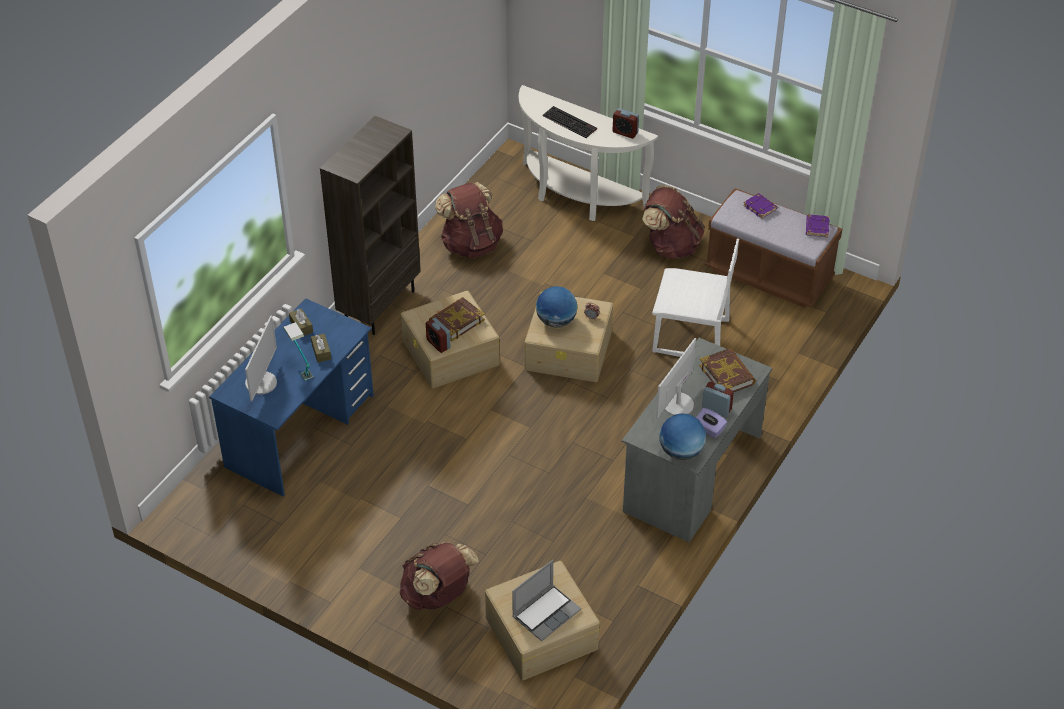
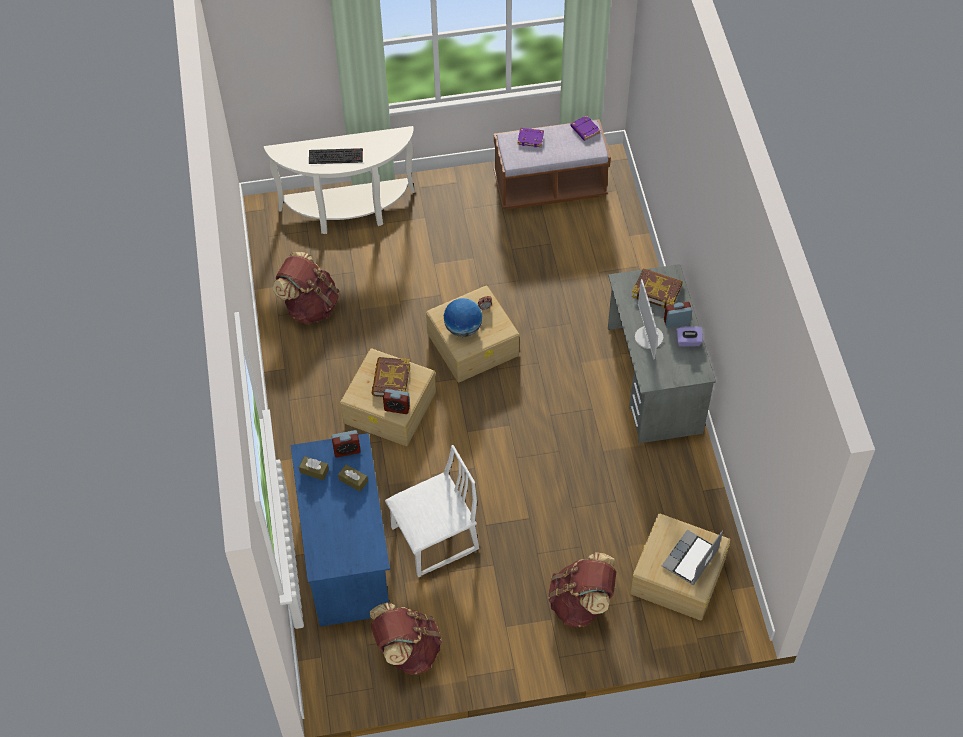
camera: 40 degrees left, 10 degrees up
(261, 383) = (336, 540): monitor -> none
(300, 365) = (350, 504): table lamp -> none
(379, 305) = (294, 406): brown bookcase -> none
(546, 612) = (690, 559): laptop -> laptop turned 150 degrees counterclockwise
(625, 132) = (386, 139): alarm clock -> alarm clock (347, 450)
(671, 246) = (459, 208): brown backpack -> brown backpack (407, 650)
(681, 452) = (688, 372): globe -> none
(690, 337) = (546, 274): white chair -> white chair (435, 539)

